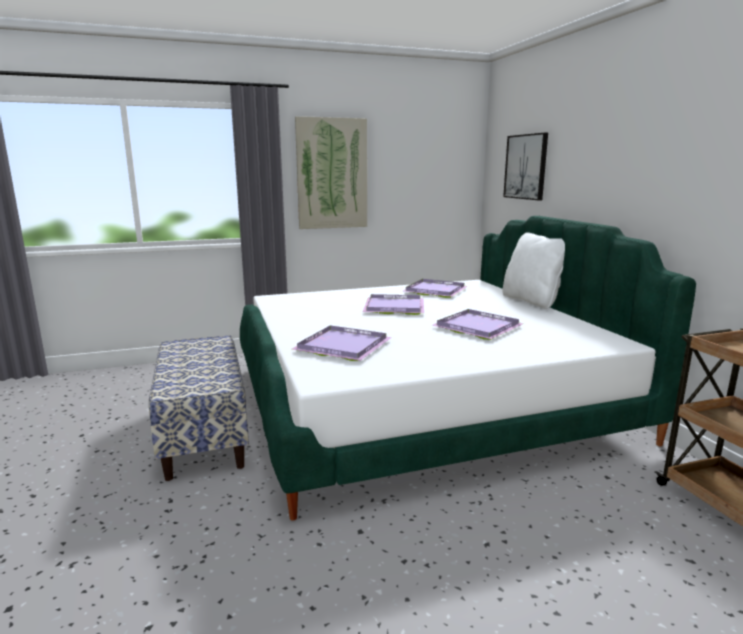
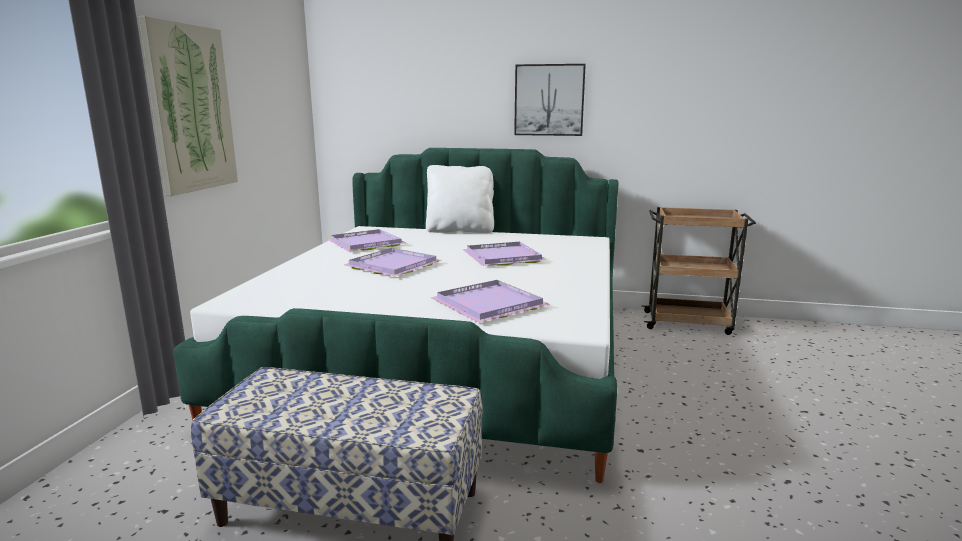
camera: 60 degrees left, 0 degrees up
(526, 167) = (393, 98): picture -> picture (549, 100)

